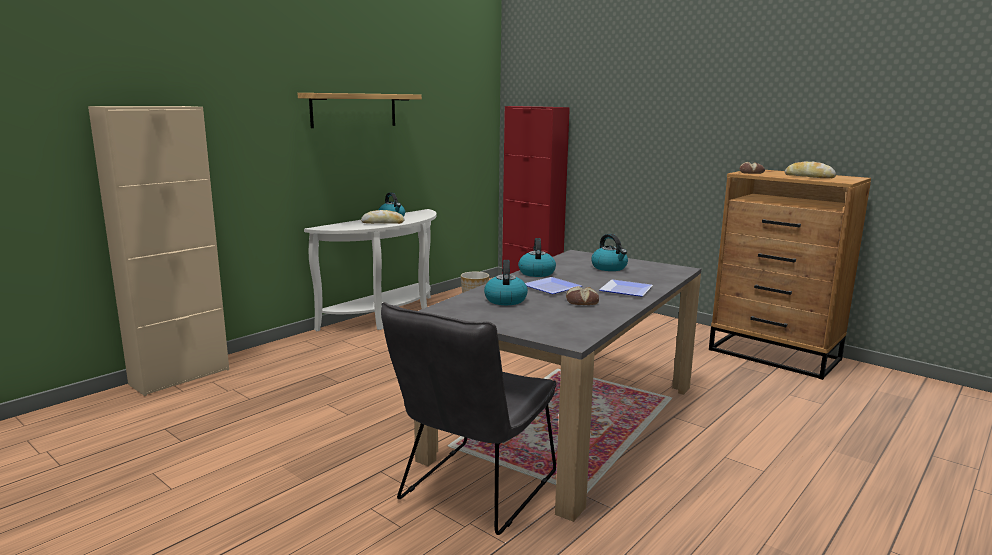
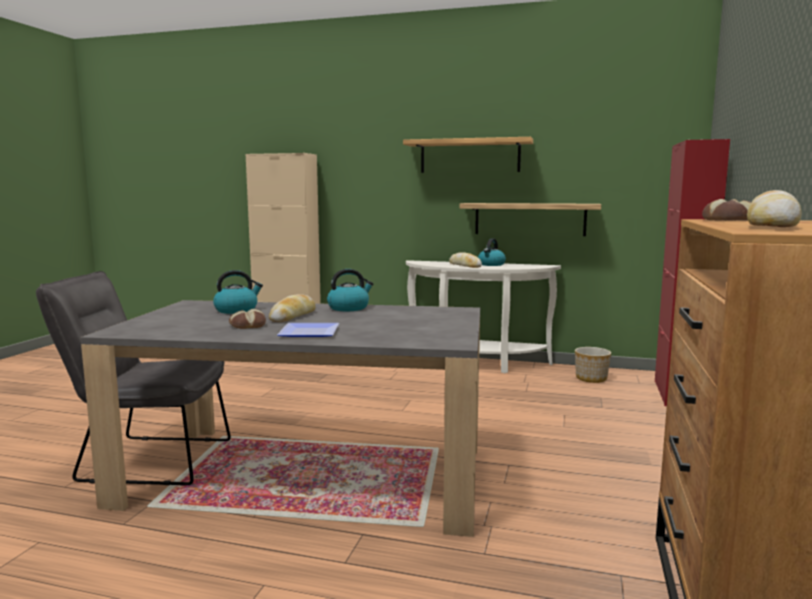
camera: 65 degrees right, 5 degrees down
(403, 170) = (529, 219): none -> shelf
(554, 288) = (293, 316): plate -> bread
(609, 268) = (410, 322): kettle -> none

